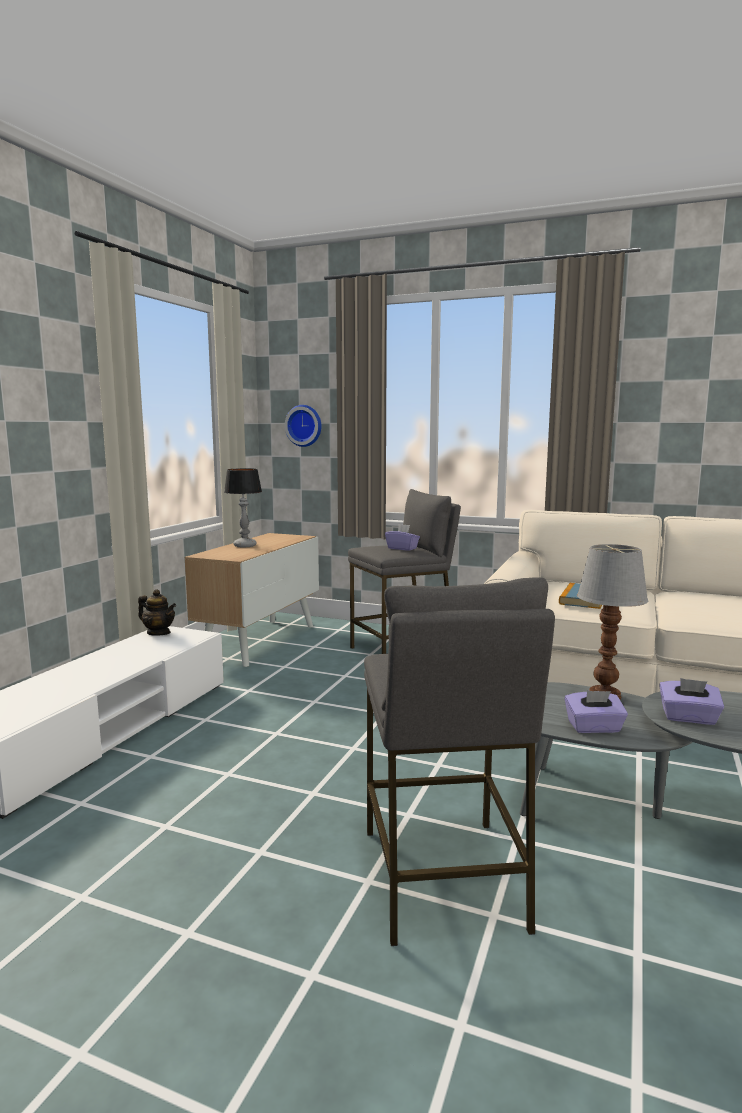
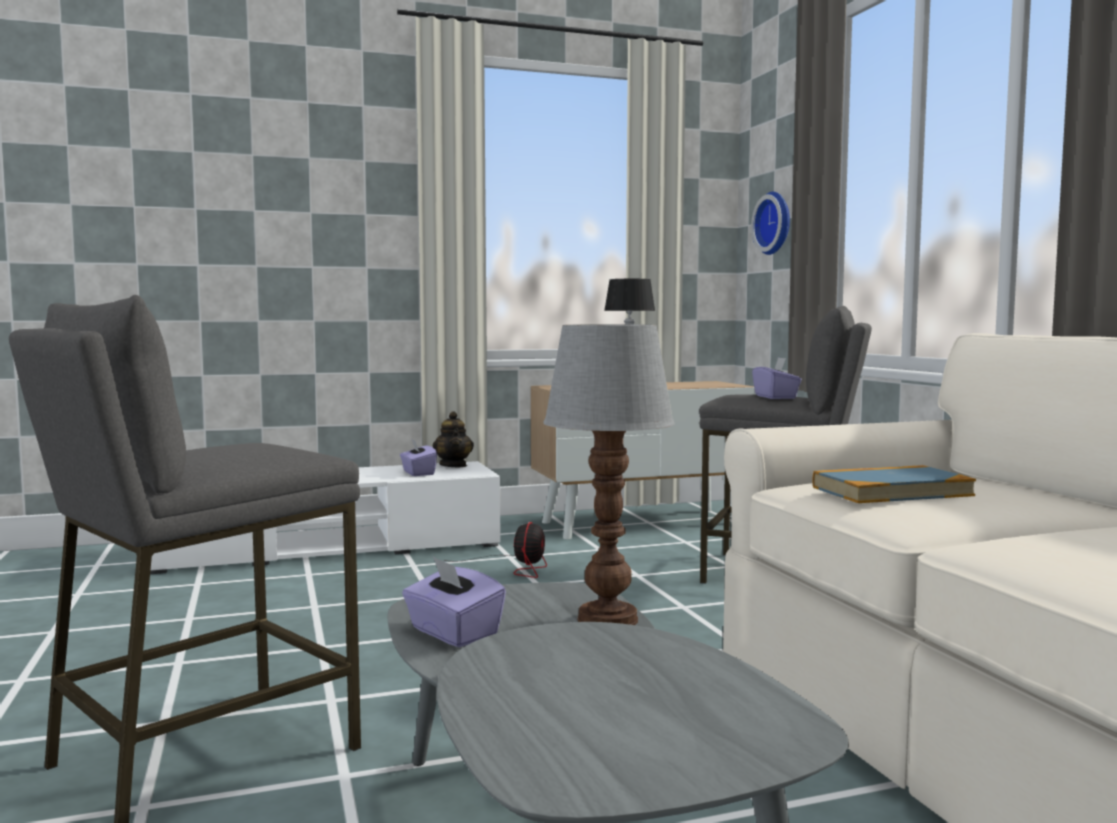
camera: 50 degrees right, 5 degrees down
(273, 695) = (517, 568): none -> fan
(689, 718) = (534, 656): purple tissue box -> purple tissue box (418, 473)

